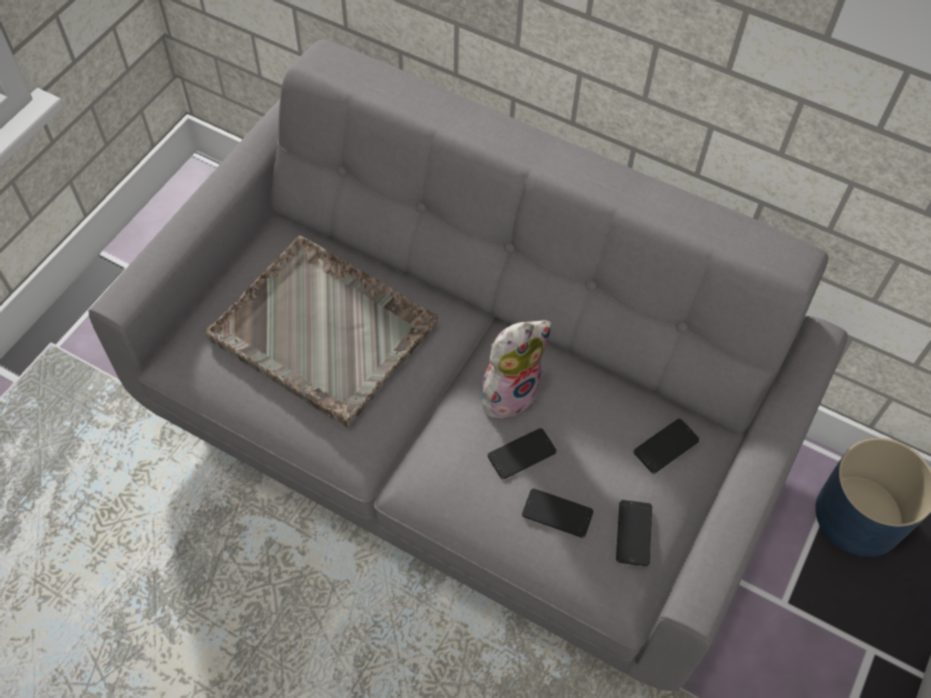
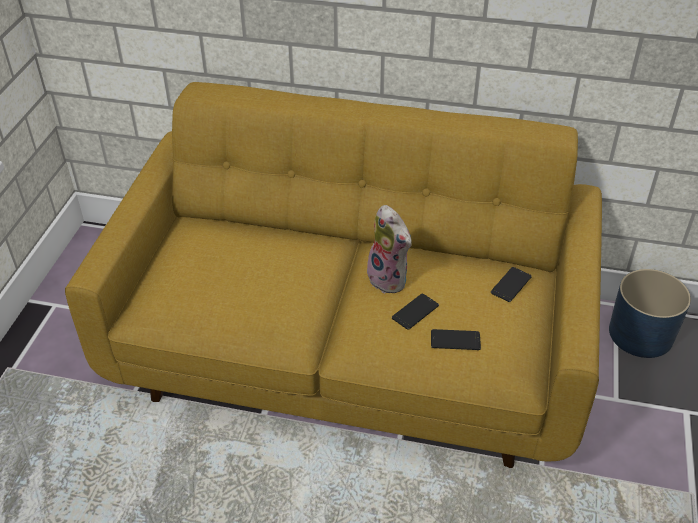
camera: 15 degrees left, 15 degrees down
(324, 332) = (244, 273): grey tray -> none
(465, 434) = (351, 351): grey sofa -> yellow sofa
(509, 392) = (390, 279): plush toy -> plush toy turned 105 degrees clockwise
(634, 533) = (512, 339): phone -> none

